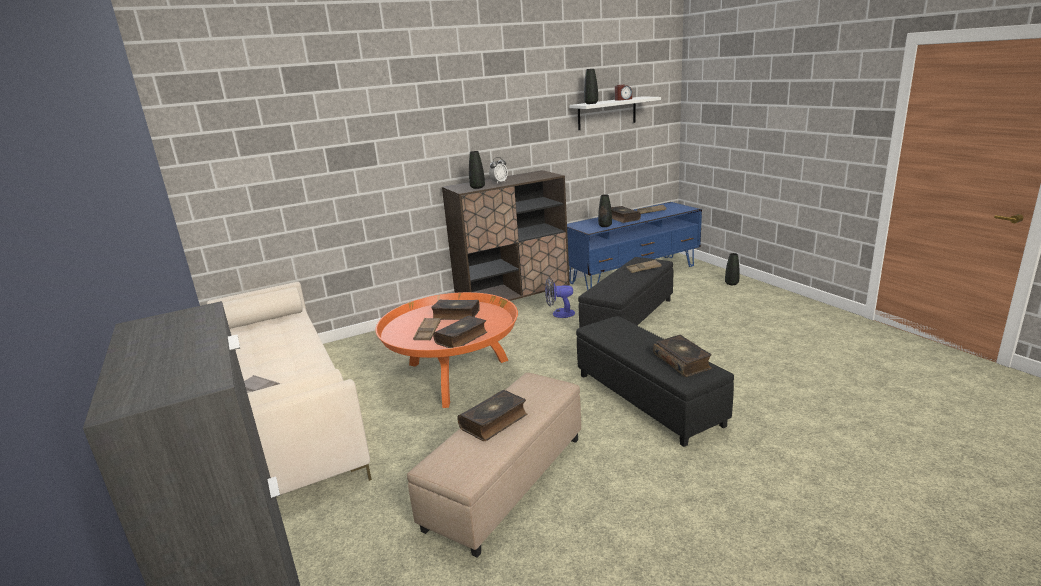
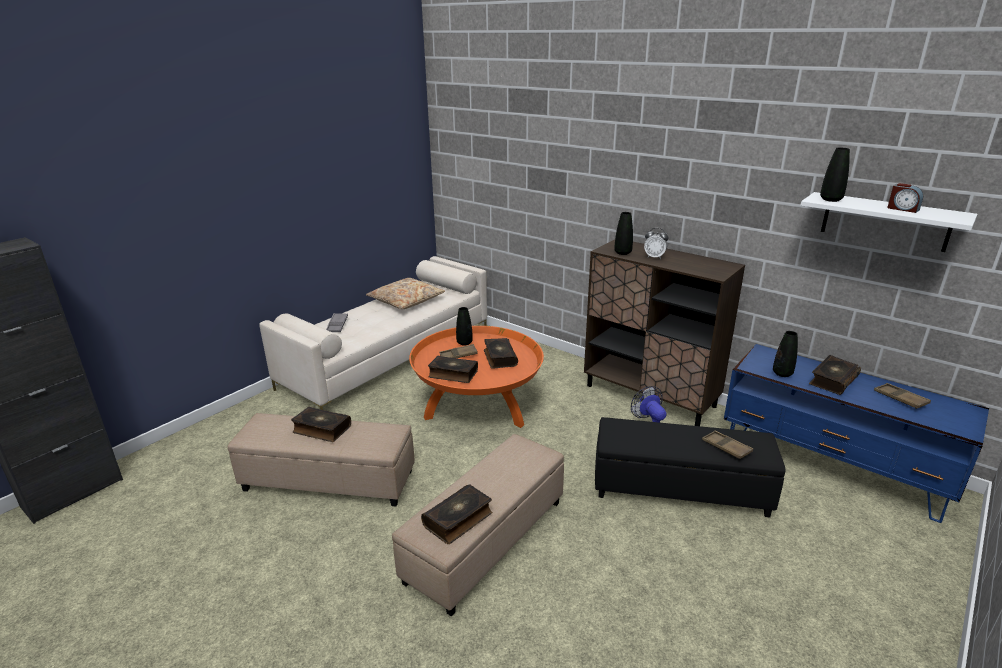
camera: 65 degrees right, 5 degrees up
(265, 343) = (406, 301): none -> beige pillow
(648, 398) = (487, 541): black ottoman -> beige ottoman
(731, 283) = (907, 580): black vase -> black vase (464, 343)

